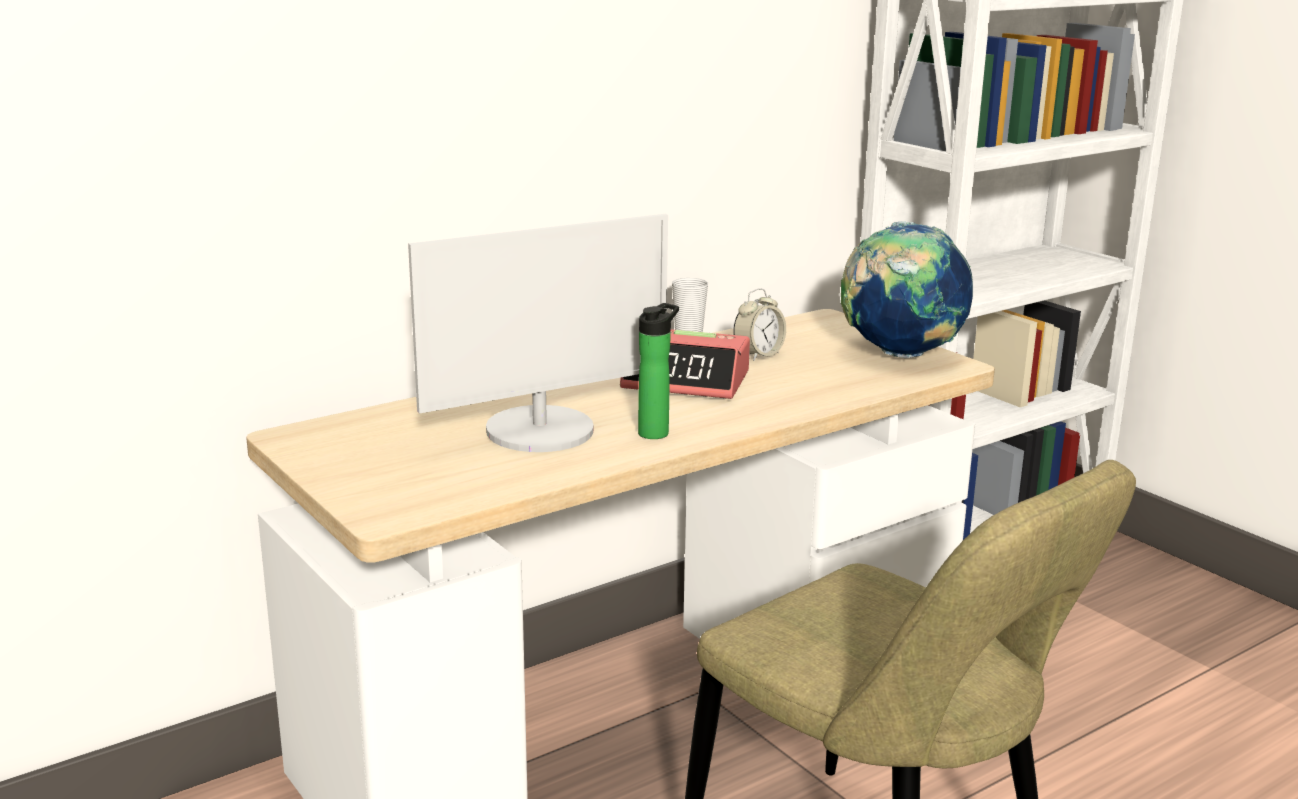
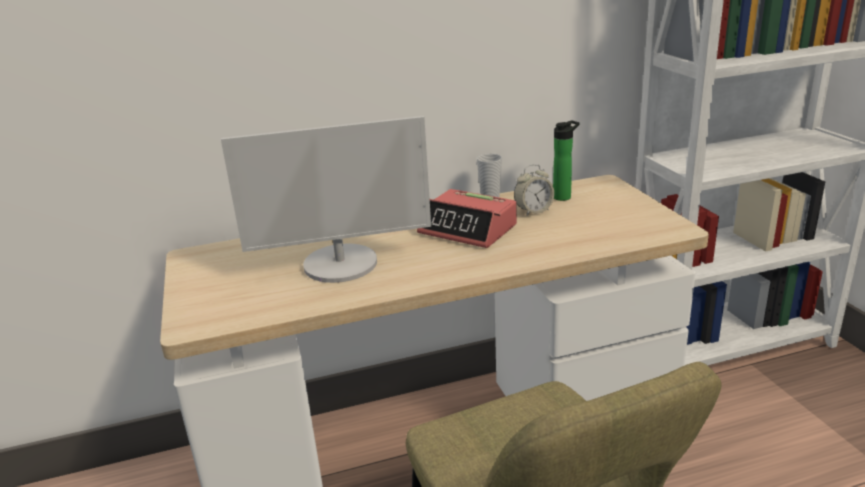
camera: 20 degrees right, 5 degrees up
(656, 432) = (415, 272): bottle -> bottle (564, 196)
(900, 355) = (639, 217): globe -> none

